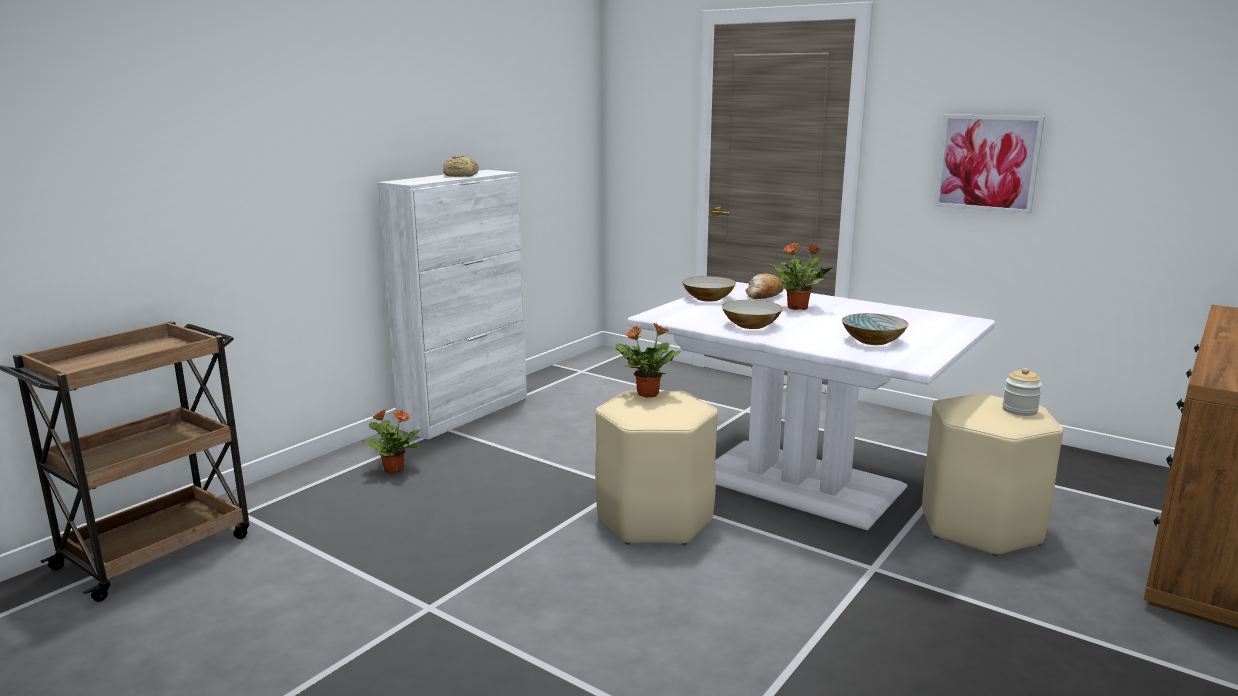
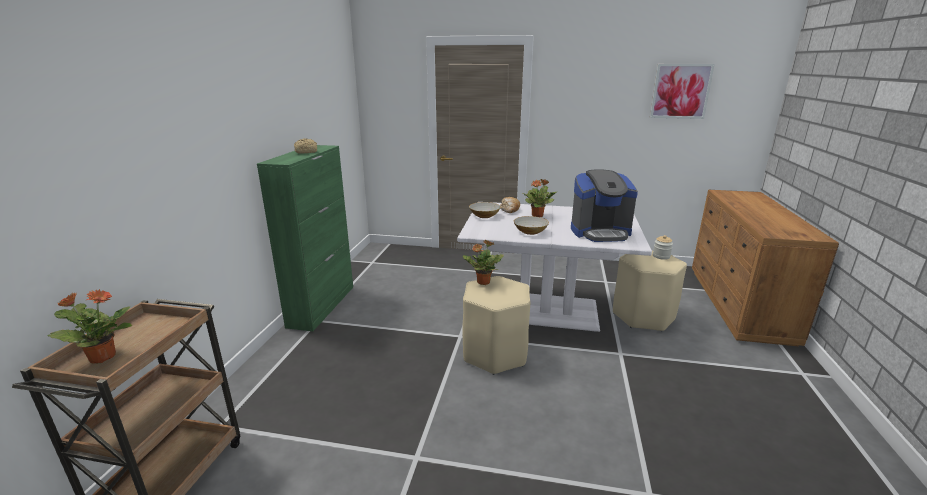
camera: 25 degrees left, 5 degrees up
(393, 469) = (307, 360): potted plant -> potted plant (102, 357)
(466, 412) = (322, 305): white cabinet -> green cabinet
(873, 341) = (600, 232): bowl -> coffee machine
(987, 163) = (598, 124): picture -> picture (680, 91)

